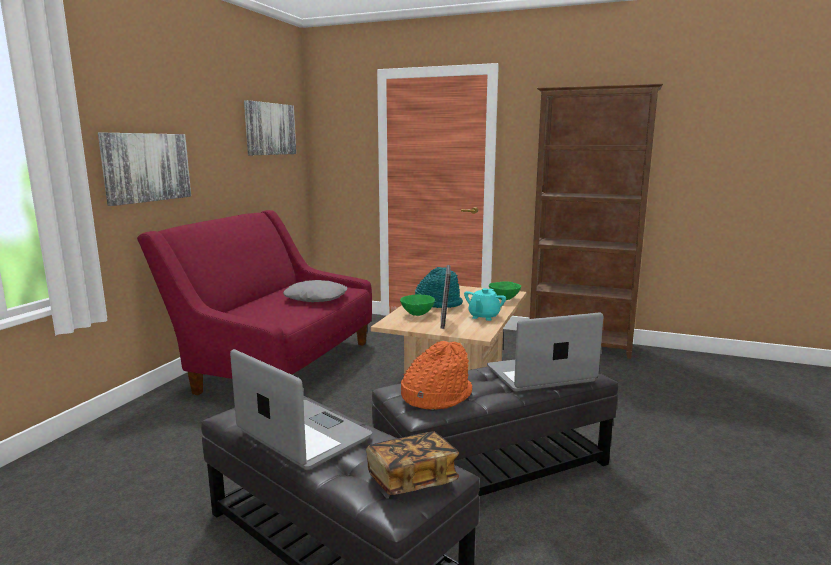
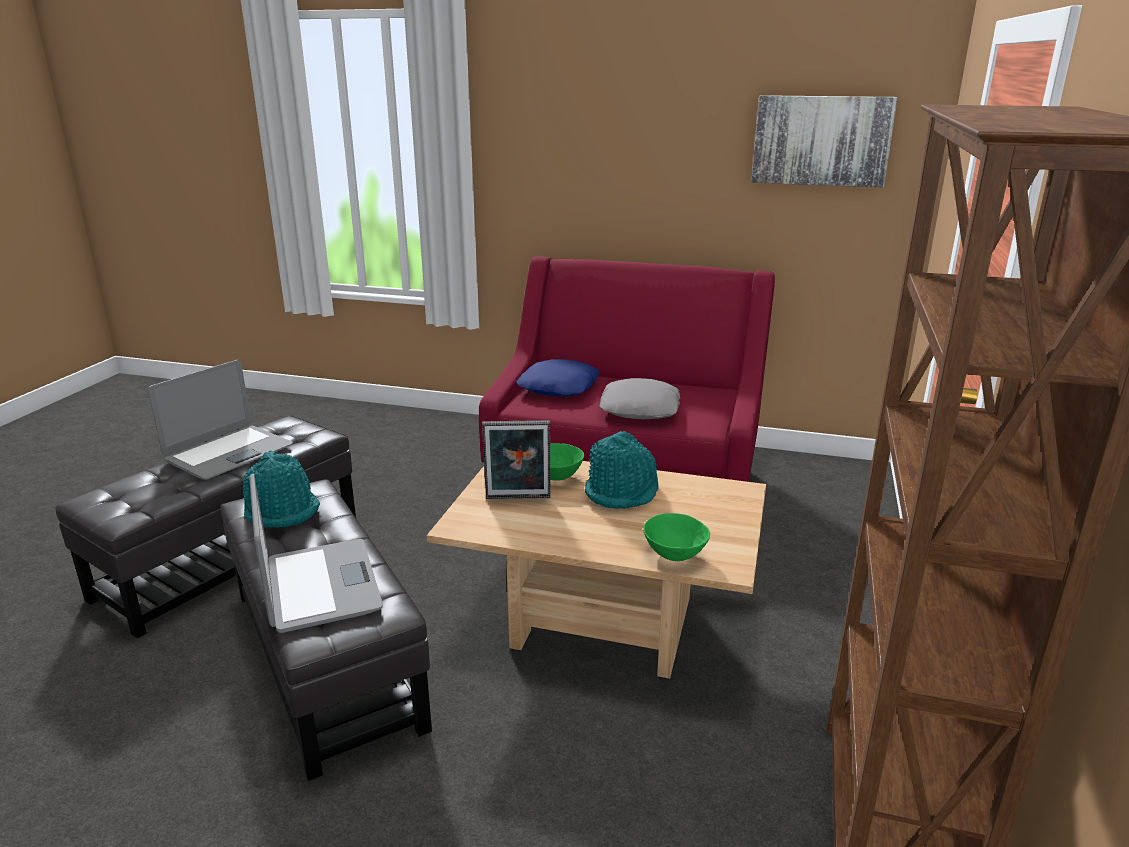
camera: 85 degrees right, 10 degrees up
(146, 167) = (562, 185): picture -> none
(257, 313) = (559, 387): none -> blue pillow
(411, 479) = (121, 504): book -> none
(436, 396) = (282, 510): orange hat -> turquoise hat
(484, 316) = (551, 531): turquoise teapot -> none

